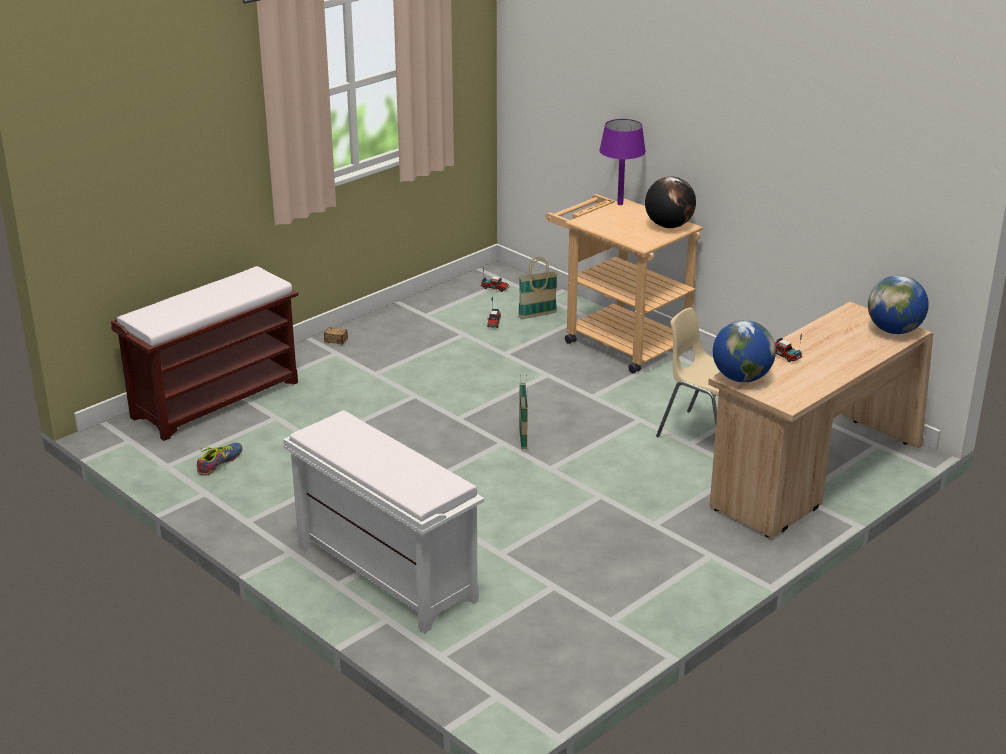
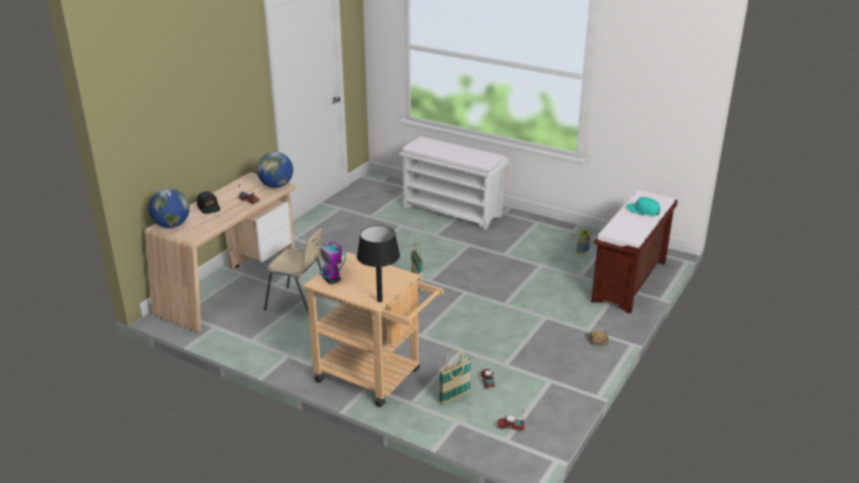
camera: 165 degrees right, 0 degrees up
(191, 302) = (643, 210): none -> turquoise cap
(620, 204) = (379, 300): purple table lamp -> black table lamp
(668, 226) = (331, 280): globe -> toy robot
(847, 353) = (208, 207): none -> black cap

